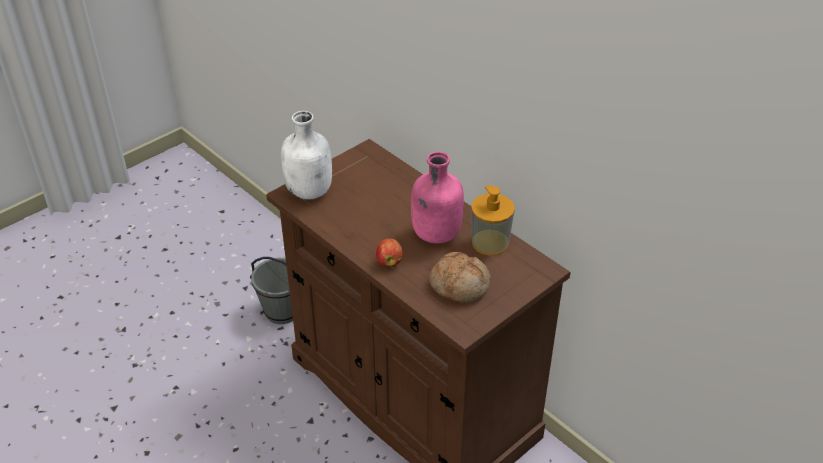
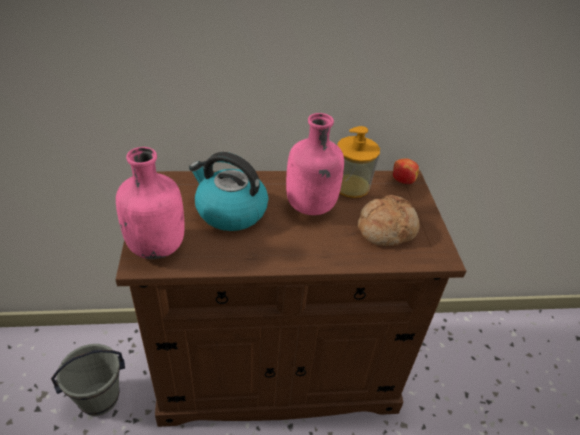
camera: 55 degrees left, 0 degrees up
(310, 191) = (157, 245): white bottle -> pink bottle
(380, 201) = (230, 211): none -> kettle
(389, 261) = (316, 252): apple -> apple (402, 180)

